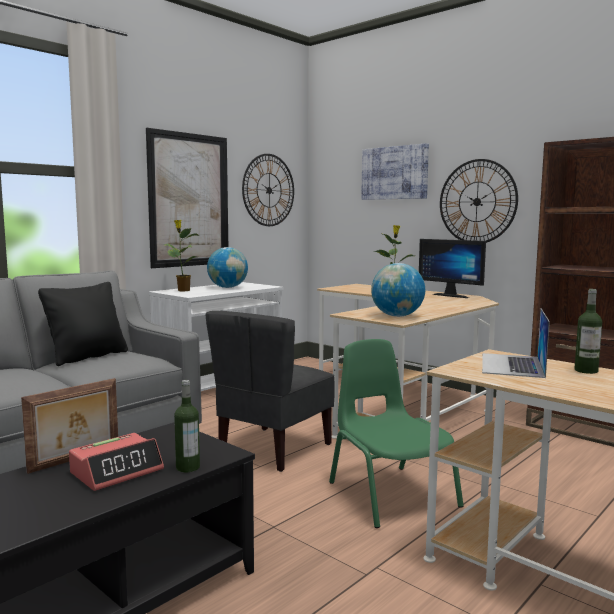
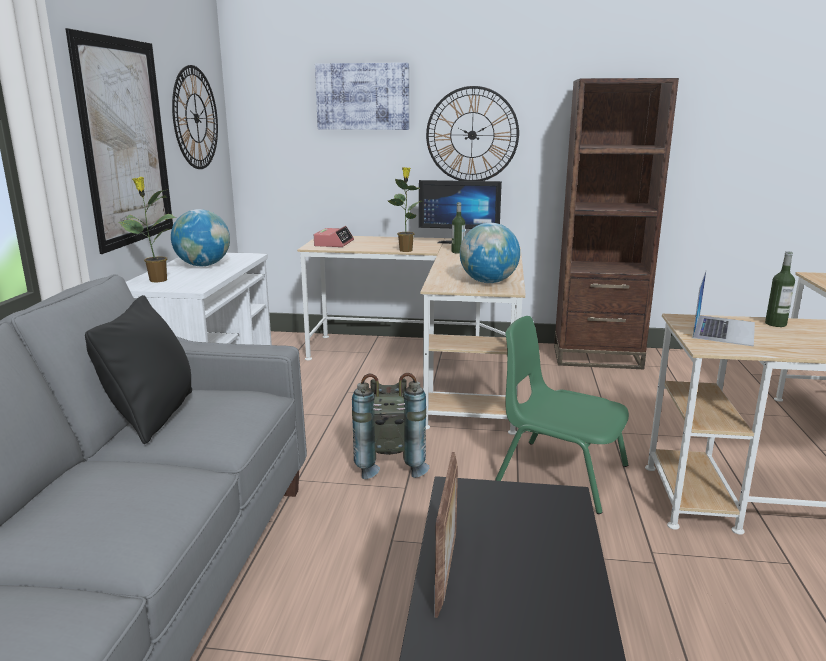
camera: 35 degrees left, 10 degrees up
(117, 471) = (521, 566): alarm clock -> alarm clock (334, 243)
(188, 467) = (572, 529): bottle -> bottle (457, 252)
(273, 449) = (389, 462): grey chair -> grey backpack
(512, 365) = (724, 330): laptop -> laptop turned 135 degrees counterclockwise

